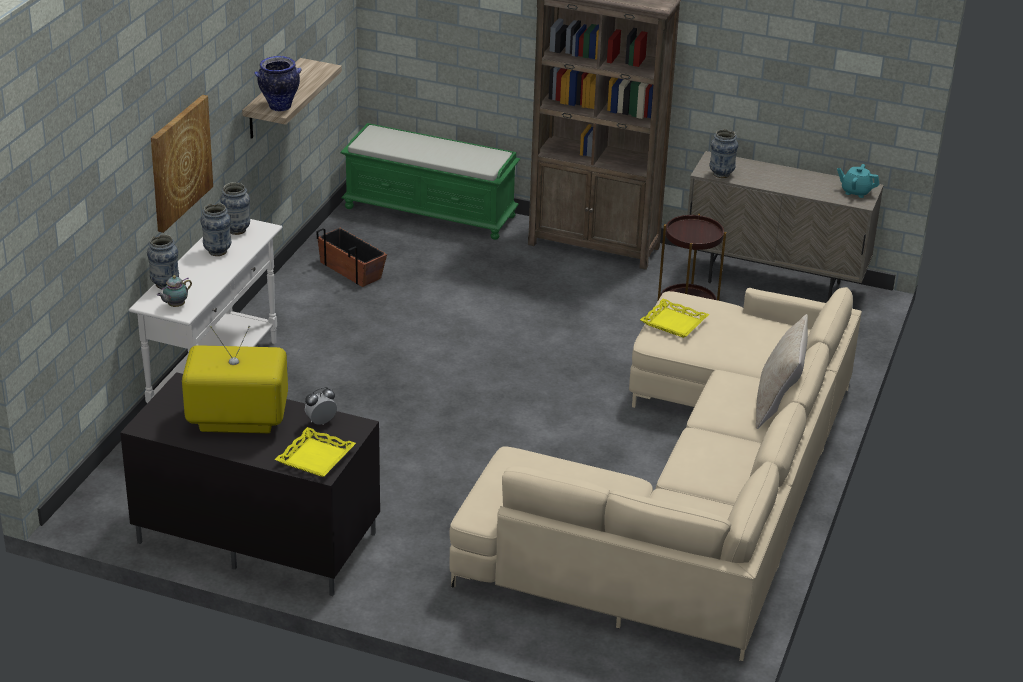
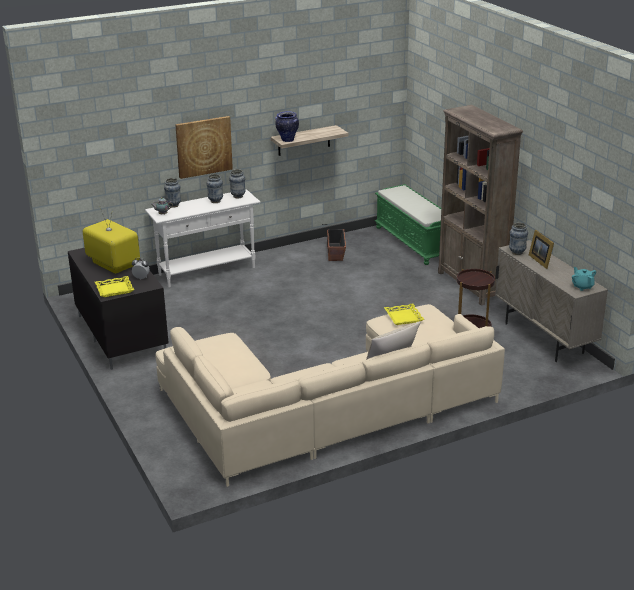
camera: 45 degrees right, 5 degrees down
(762, 175) = (540, 260): none -> picture frame

